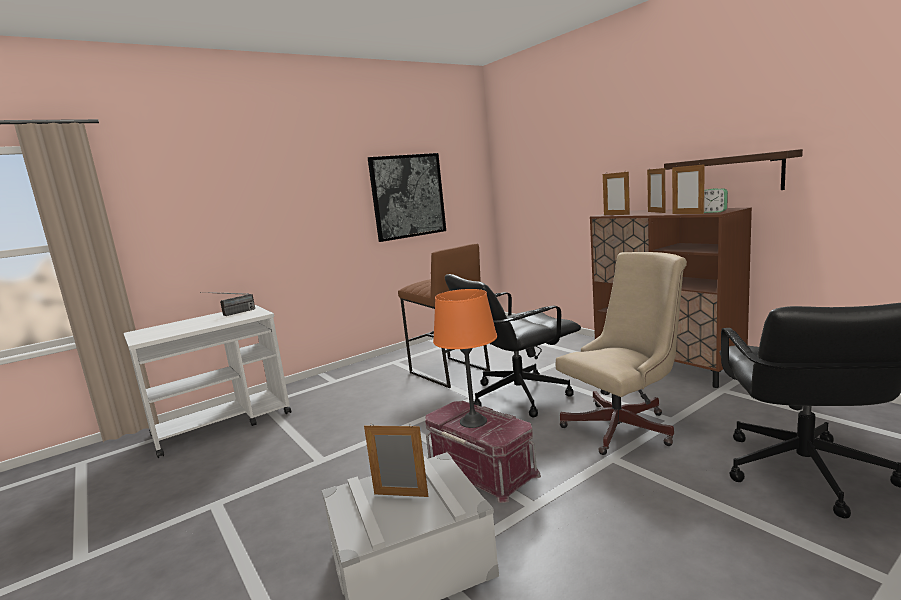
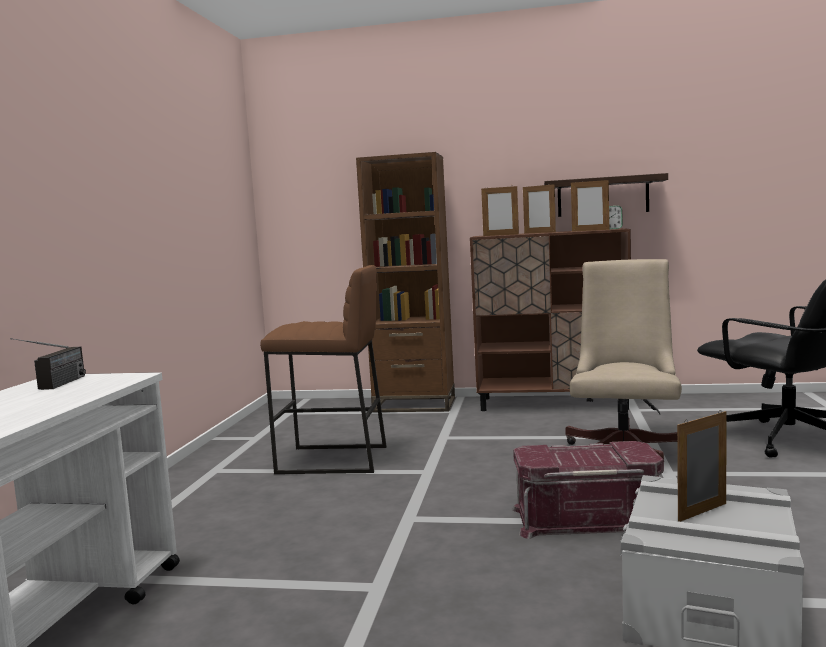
camera: 45 degrees left, 5 degrees down
(408, 196) = (187, 206): picture -> none
(473, 421) = (580, 456): orange table lamp -> none
(517, 396) = (474, 458): black office chair -> none
(568, 341) = (414, 405): none -> brown bookcase

